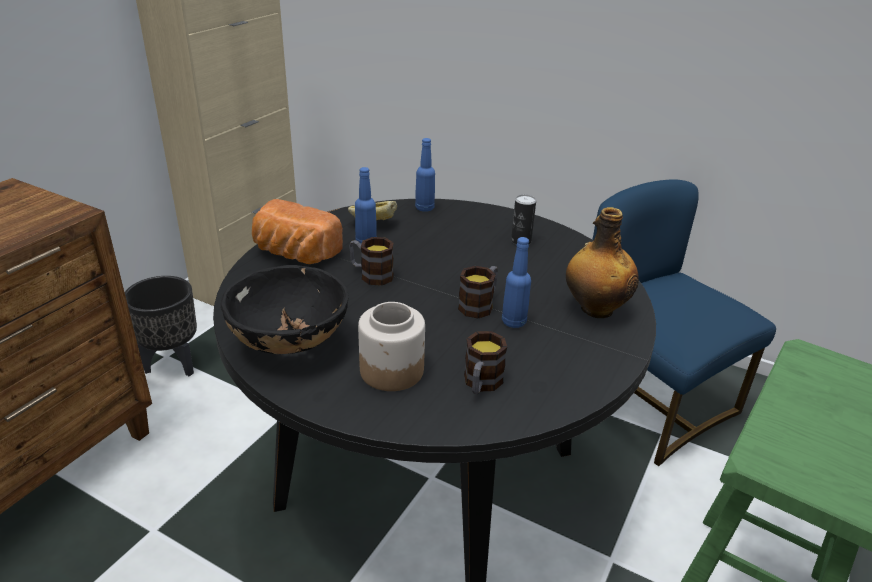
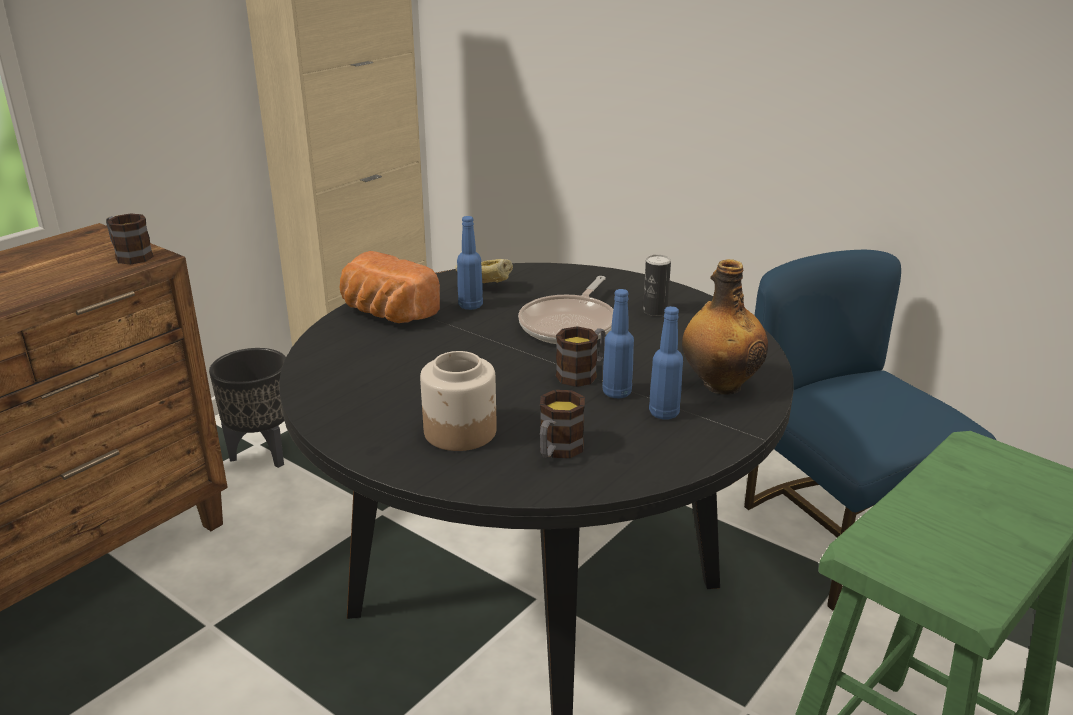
camera: 10 degrees right, 5 degrees down
(290, 344) = (356, 400): black bowl -> none
(371, 275) = (466, 337): mug -> mug (129, 256)
(424, 208) = (550, 273): blue bottle -> blue bottle (664, 413)
(455, 258) = (570, 325): none -> frying pan

